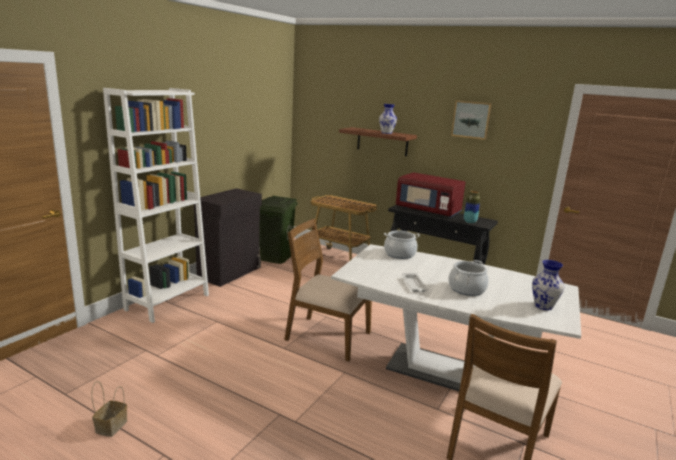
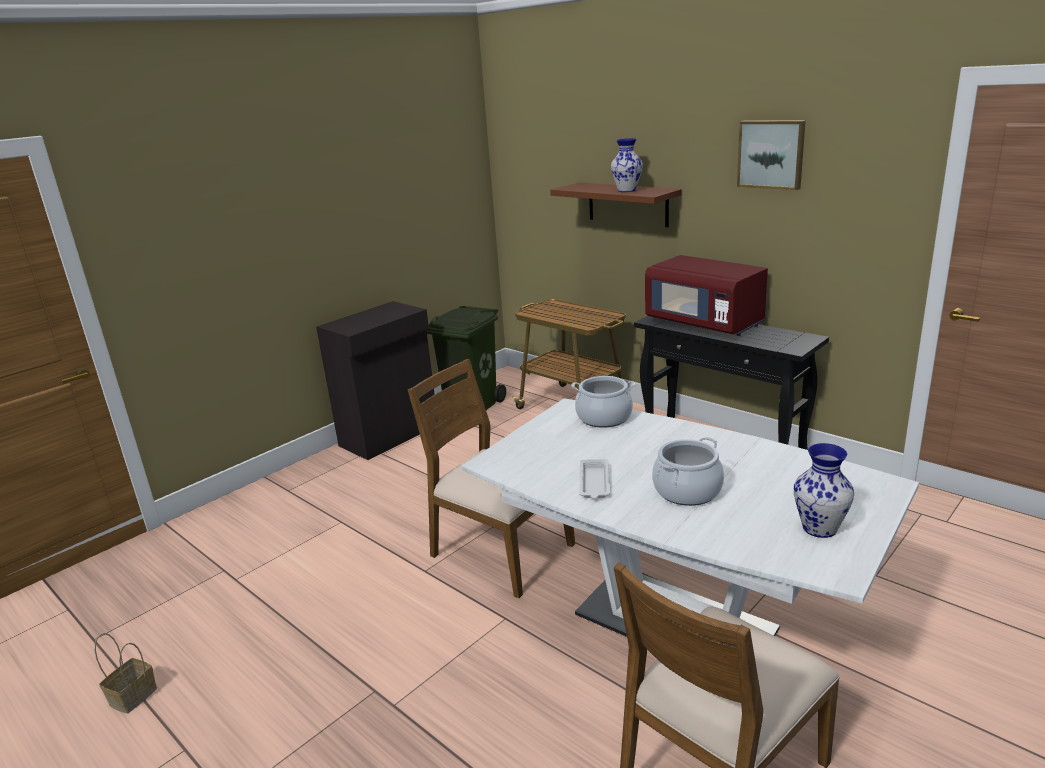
camera: 15 degrees right, 5 degrees up
(167, 302) = (282, 488): white bookcase -> none
(470, 222) = (771, 343): vase -> none

